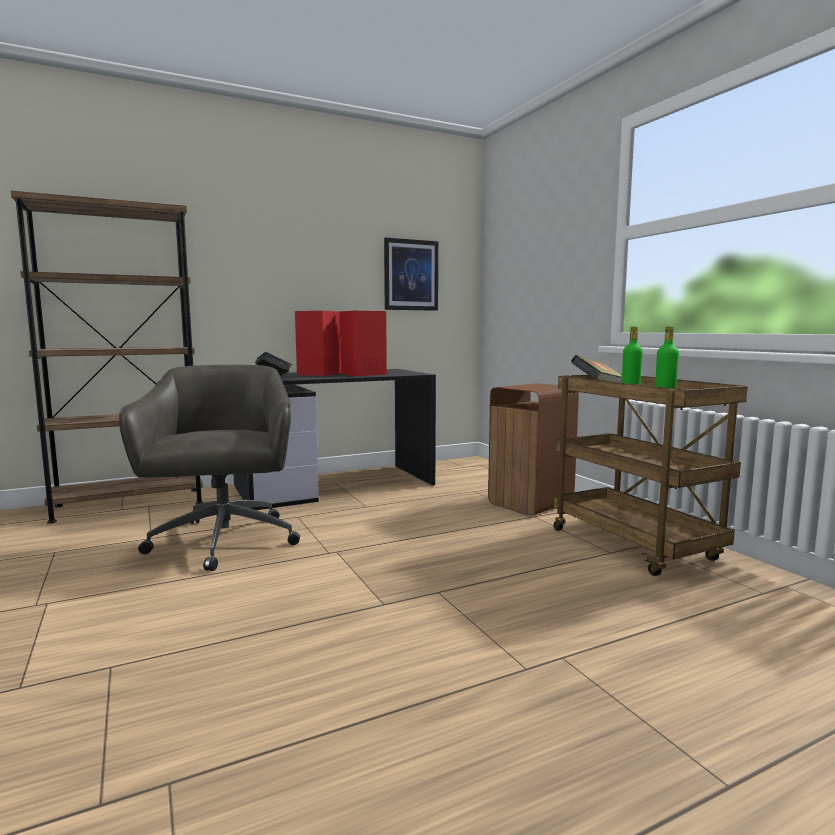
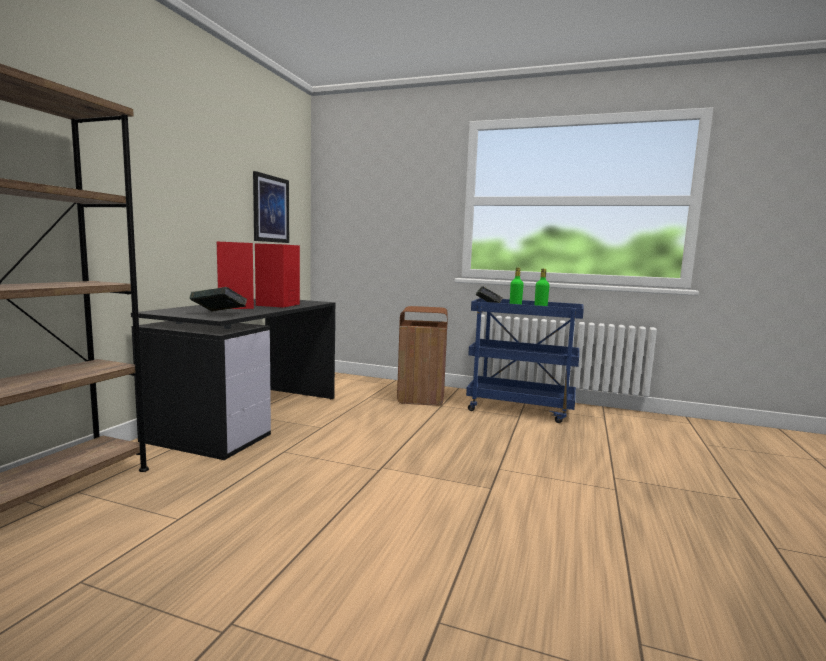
camera: 45 degrees left, 0 degrees up
(223, 542) = (272, 494): grey office chair -> none
(636, 546) = (521, 409): brown cart -> blue cart

